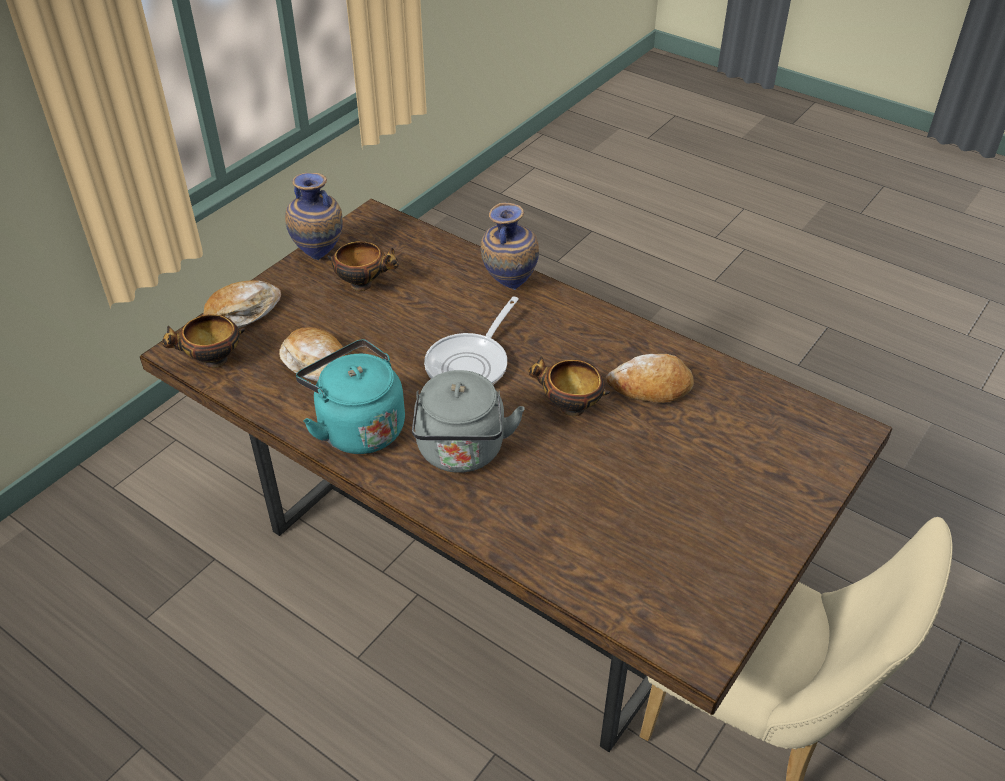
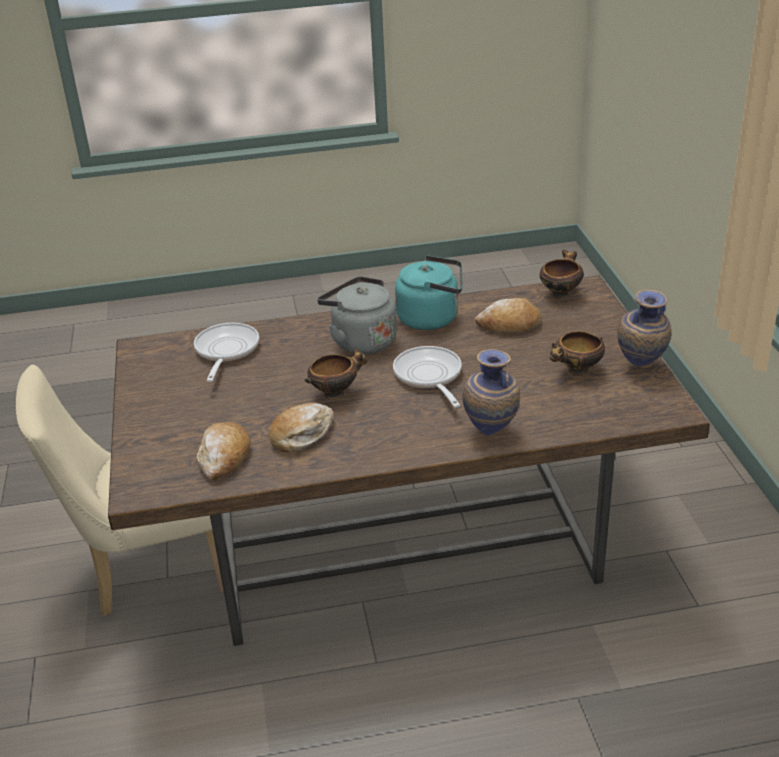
camera: 135 degrees right, 10 degrees down
(242, 313) = (601, 317): bread -> bread (224, 457)
(608, 554) = (225, 351): none -> frying pan

